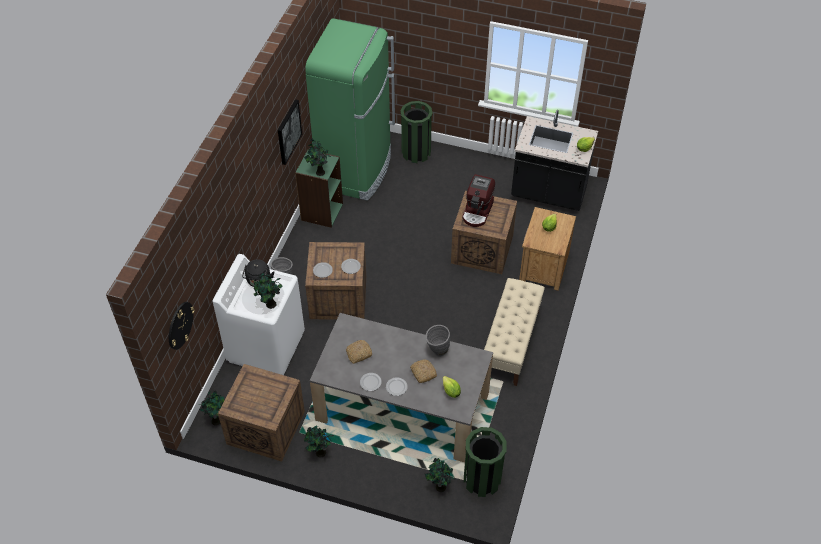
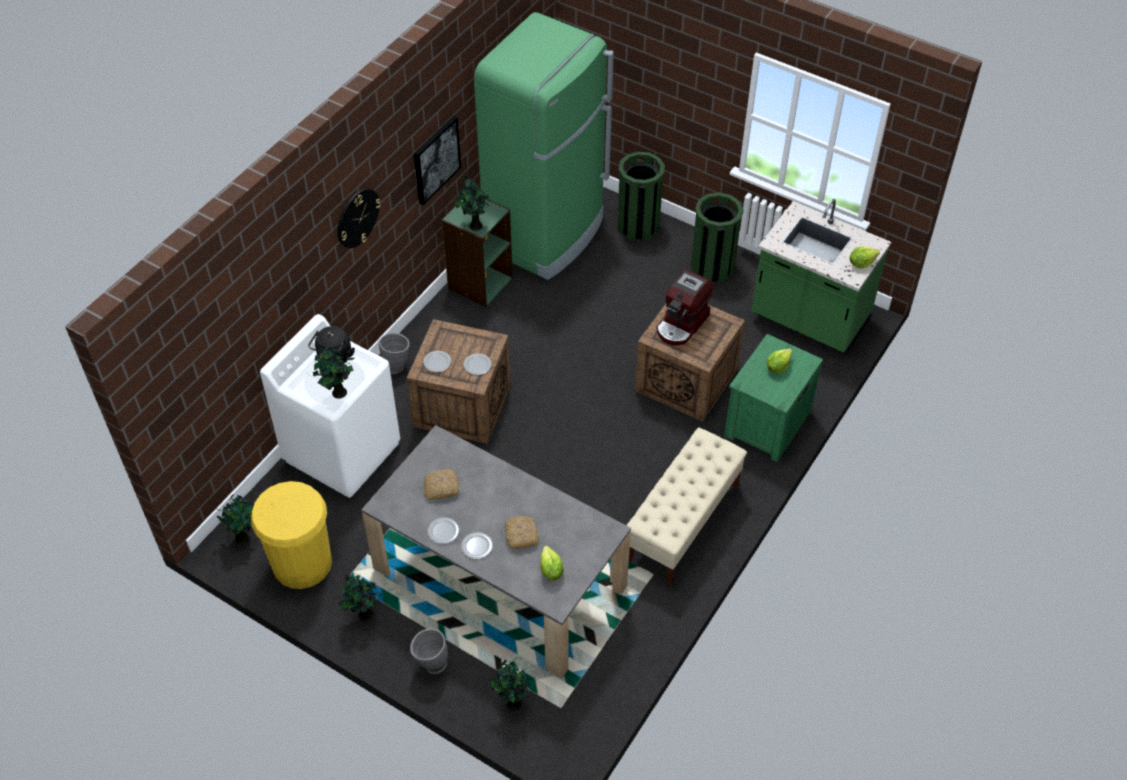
camera: 15 degrees right, 0 degrees up
(180, 325) = (196, 394): wall clock -> wall clock (357, 217)
(264, 428) = (302, 563): crate -> yellow trash can
(437, 351) = (551, 509): grey vase -> grey vase (430, 664)
(482, 479) = (575, 707): green trash can -> green trash can (712, 268)
(543, 267) = (766, 424): brown nightstand -> green nightstand
(548, 194) = (809, 321): black counter -> green counter

